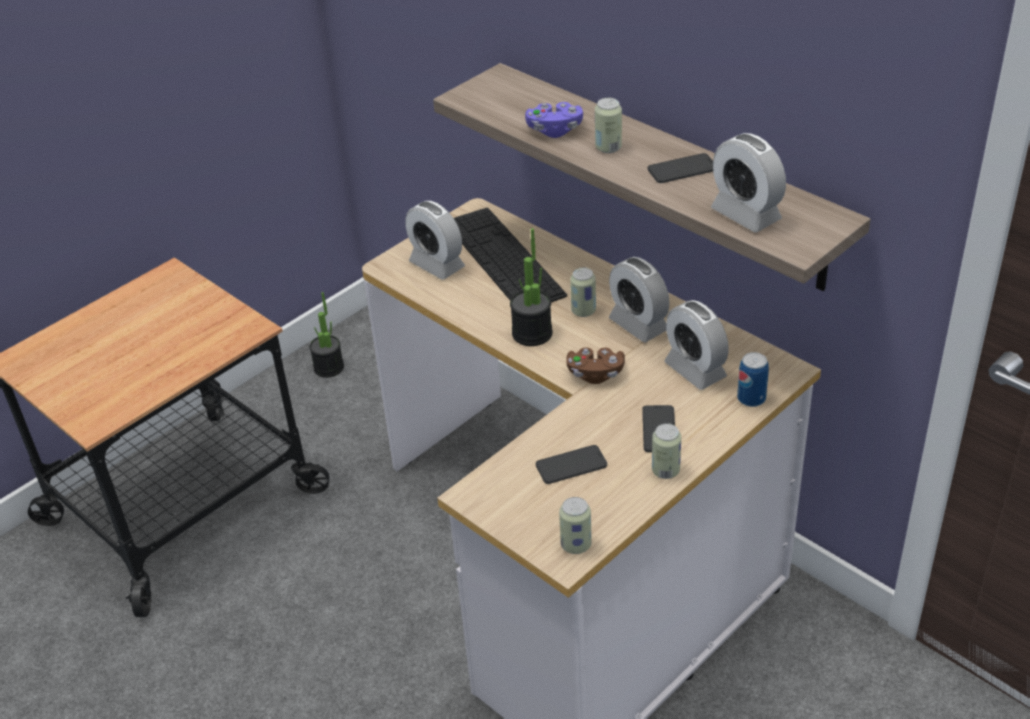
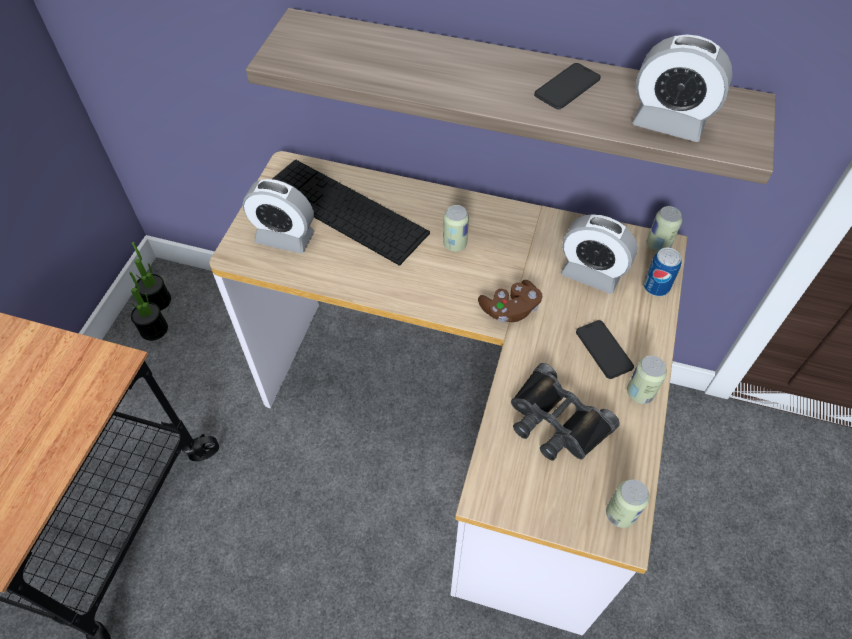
camera: 30 degrees left, 15 degrees up
(532, 333) = (424, 285): potted plant -> potted plant (157, 300)
(554, 130) = (406, 74): purple game controller -> none
(571, 465) = (555, 421): phone -> black binoculars
(608, 148) = (476, 81): can -> can (658, 245)
(638, 325) = (512, 242): alarm clock -> none

